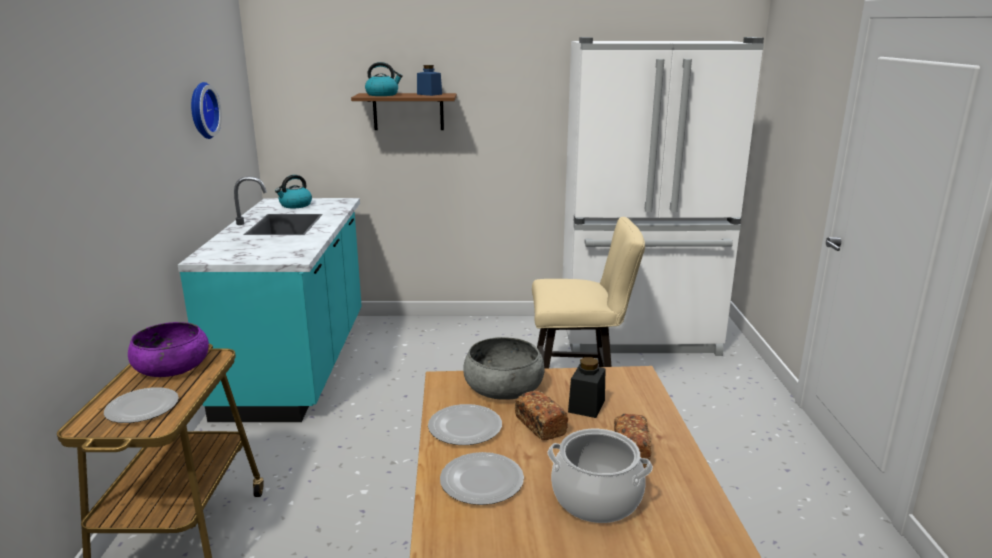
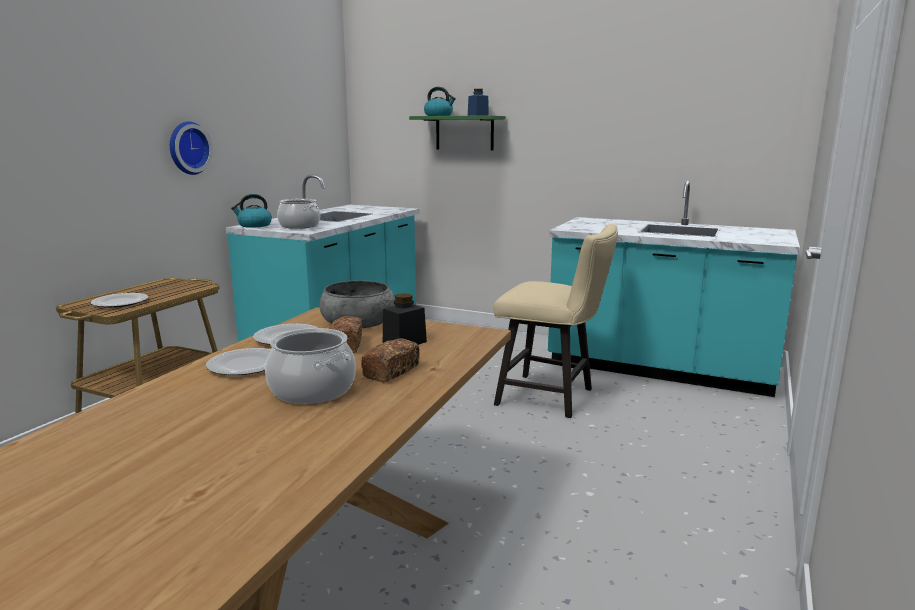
camera: 25 degrees right, 5 degrees down
(172, 366) = (170, 287): purple bowl -> none
(201, 110) = (279, 117): wall clock -> wall clock (187, 148)
(272, 249) = (299, 226): none -> cooking pot
(295, 205) = (363, 208): kettle -> kettle (254, 225)
(408, 111) = (464, 133): brown shelf -> green shelf
(639, 337) = (660, 368): white fridge -> turquoise counter

